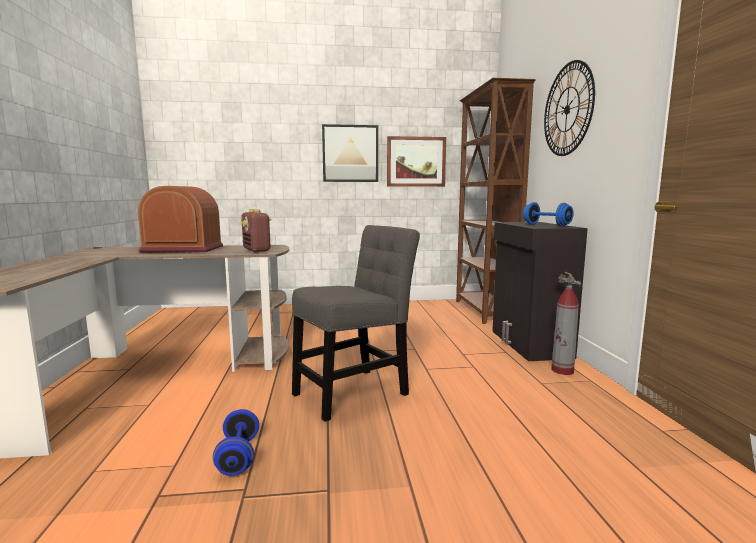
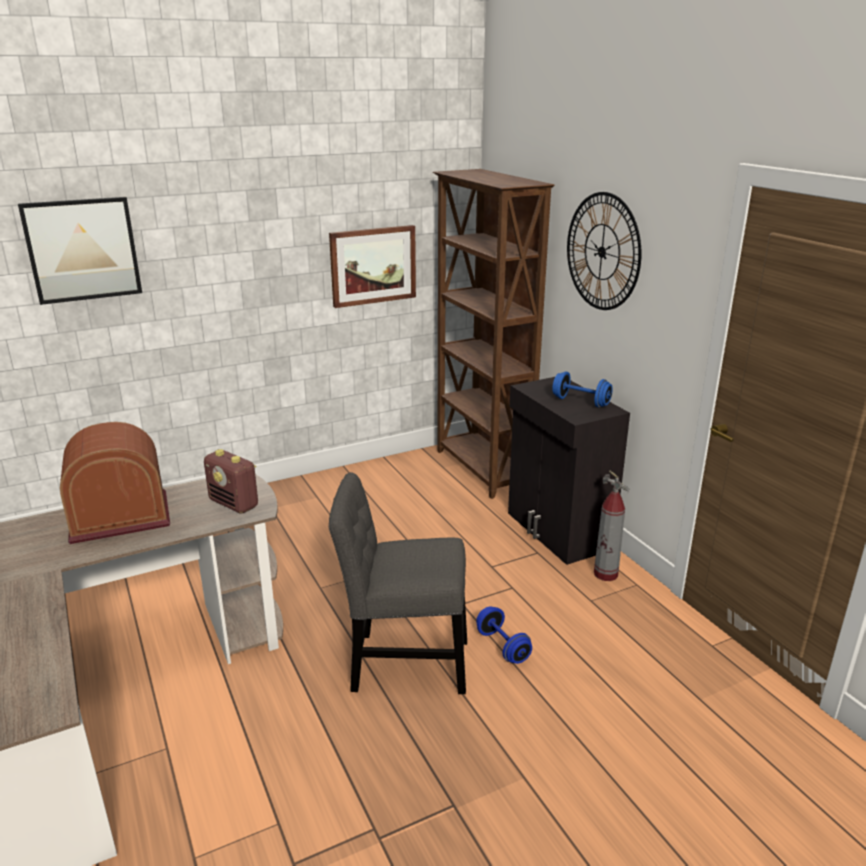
camera: 20 degrees left, 15 degrees up
(238, 456) = (338, 792): blue dumbbell -> blue dumbbell (503, 646)
(350, 153) = (275, 265): picture -> picture (82, 250)
(355, 392) = (403, 663): grey chair -> grey chair turned 120 degrees counterclockwise

